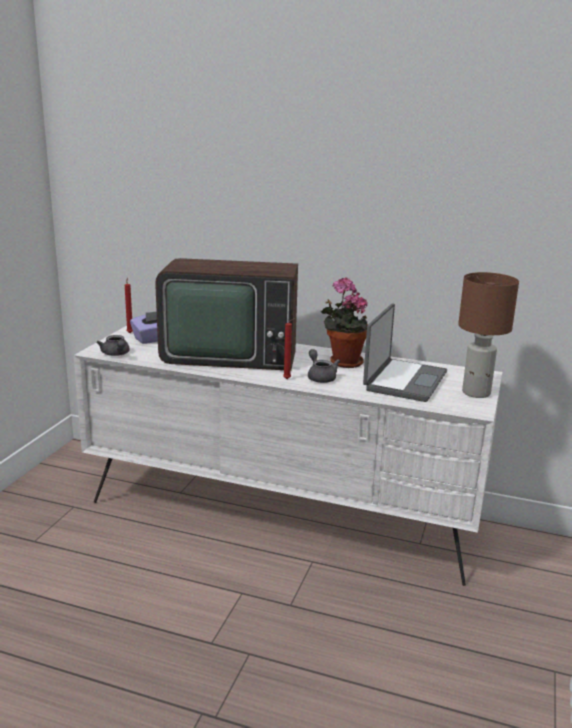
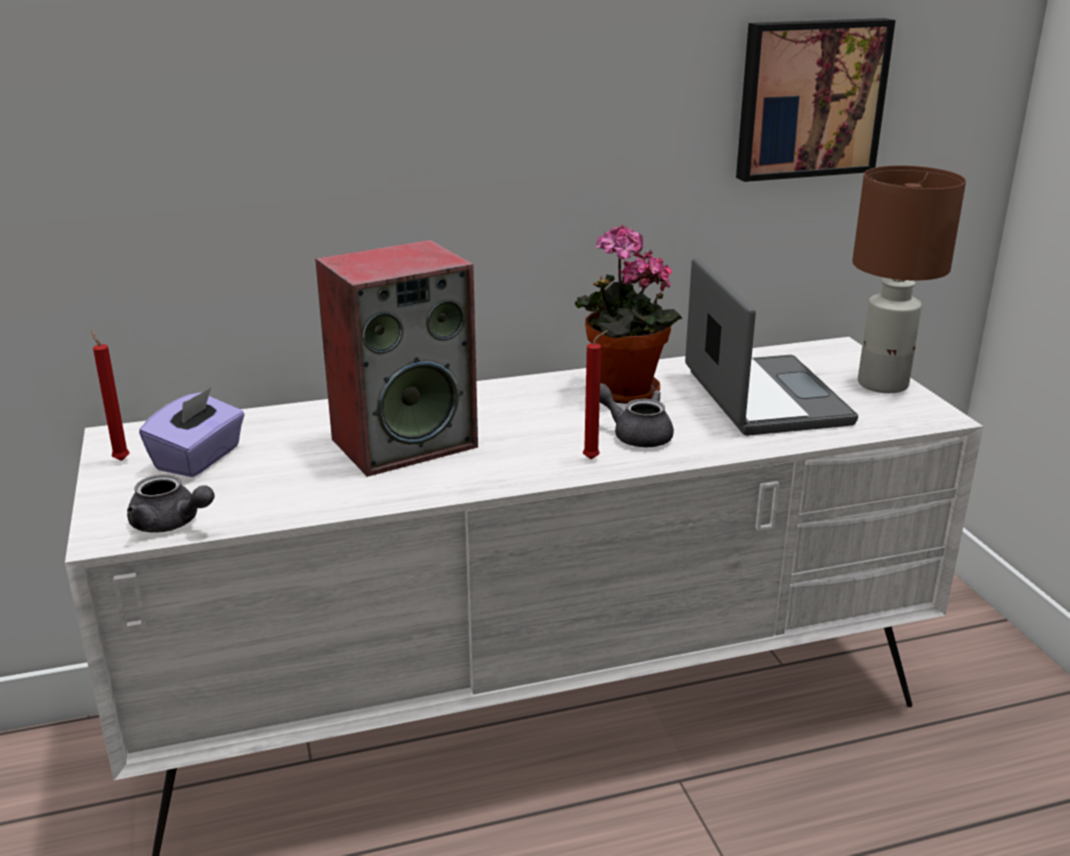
camera: 35 degrees left, 5 degrees up
(228, 354) = (405, 442): television -> speaker
(480, 233) = (809, 98): none -> picture

